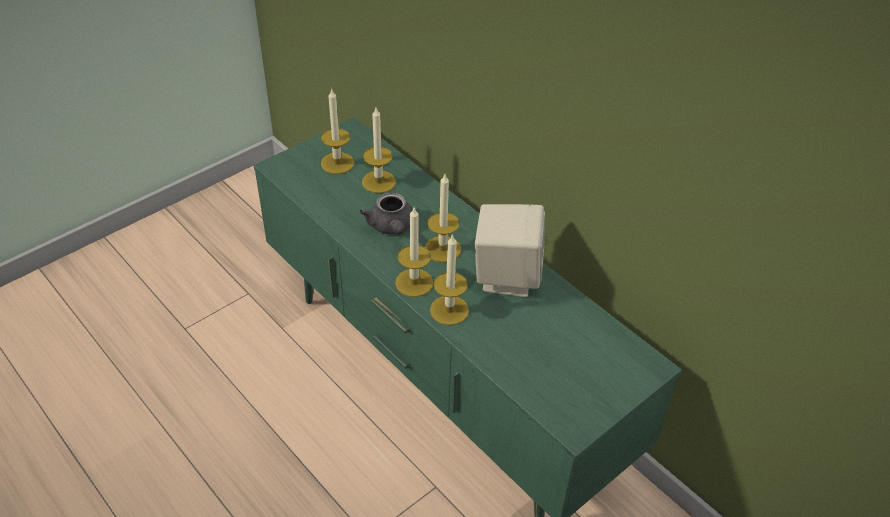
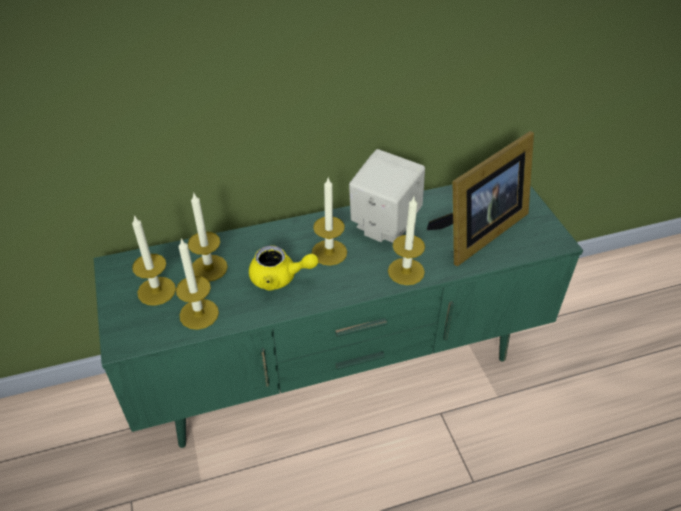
camera: 65 degrees left, 0 degrees up
(391, 227) = (279, 278): grey teapot -> yellow teapot
(414, 282) = (361, 284): candle -> candle (199, 314)
(543, 353) = (478, 232): none -> picture frame

